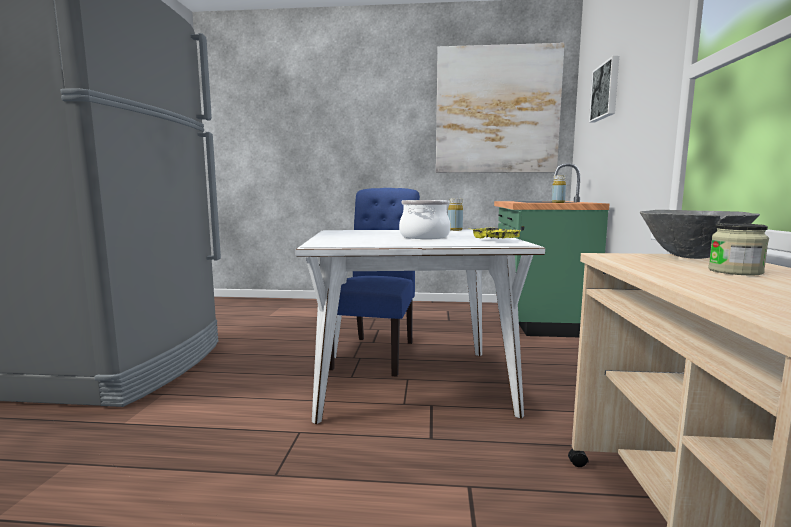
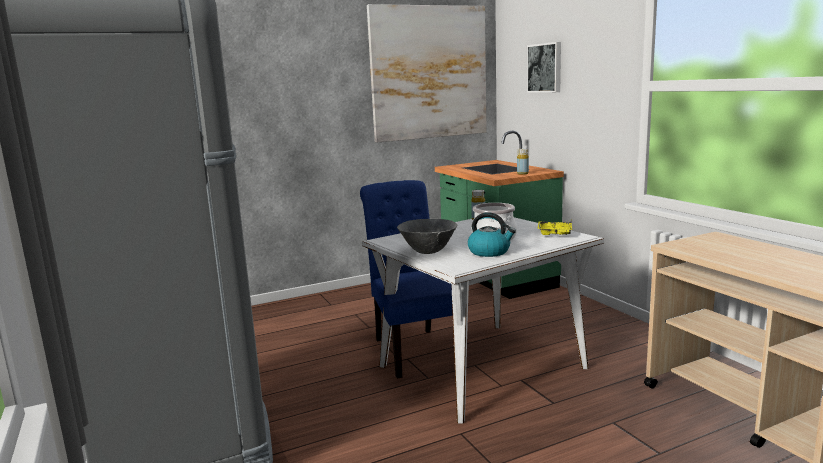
camera: 30 degrees left, 5 degrees up
(386, 241) = (490, 252): none -> kettle
(692, 257) = (711, 239): grey bowl -> grey bowl (428, 252)
(735, 271) = (752, 252): jar -> none

